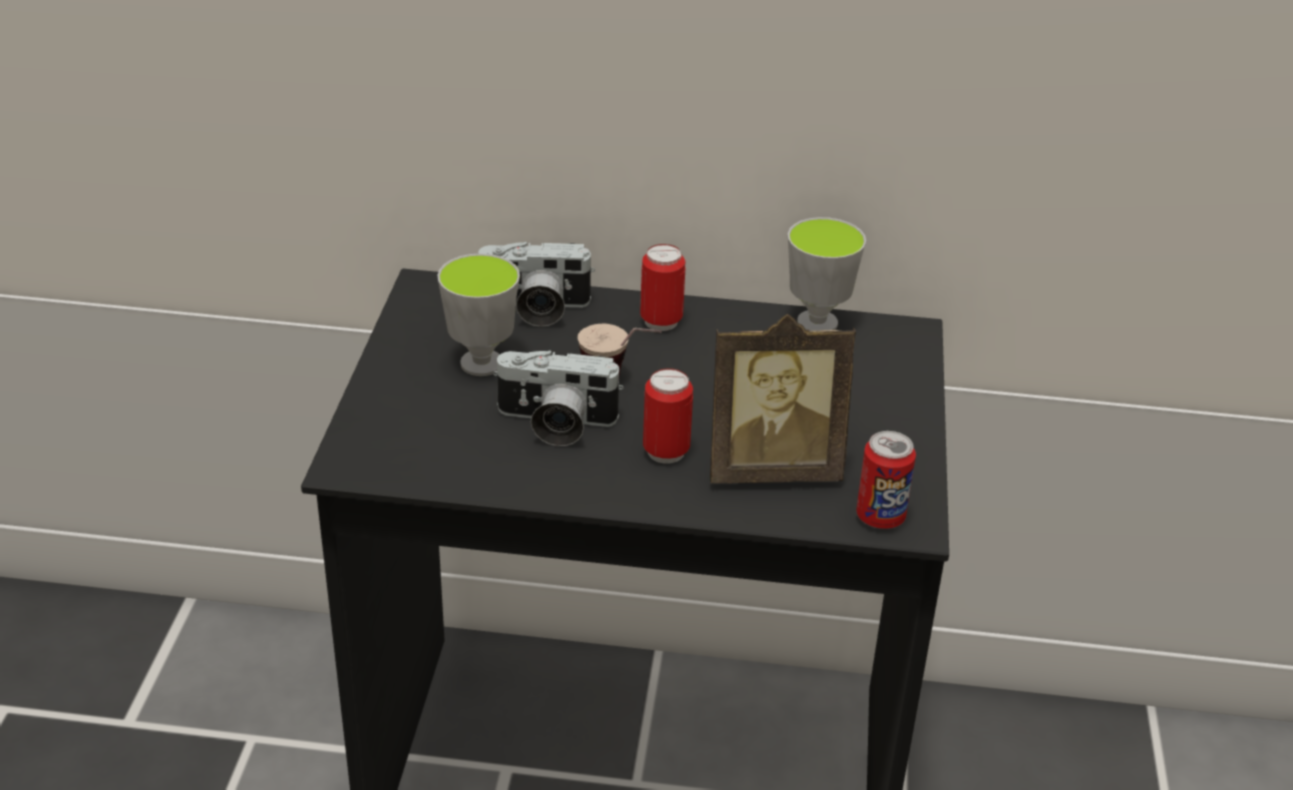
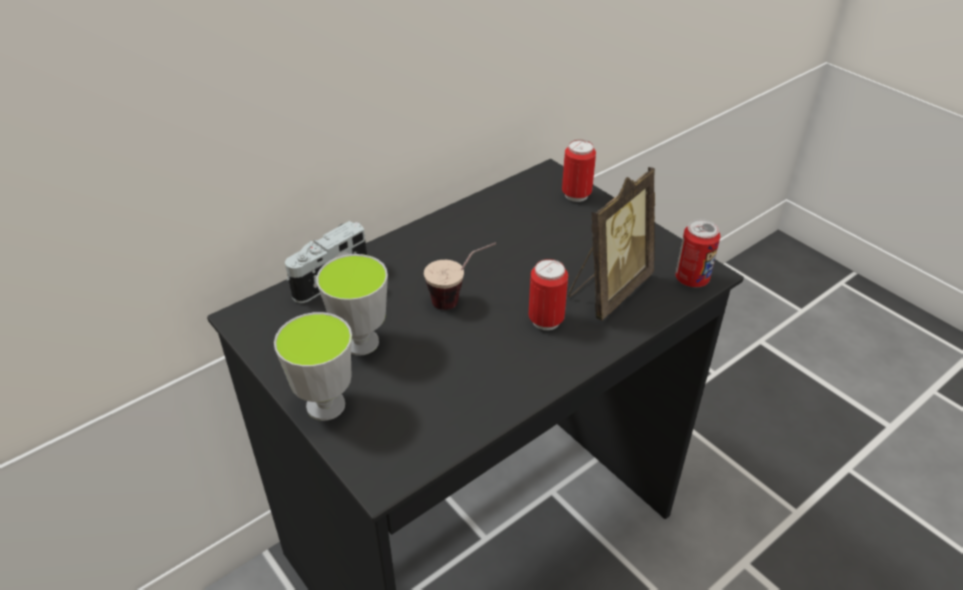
camera: 45 degrees left, 5 degrees up
(554, 424) = (463, 349): camera -> none
(661, 321) = (423, 246): can -> can (576, 195)
(817, 323) = (501, 196): cup -> cup (326, 405)

